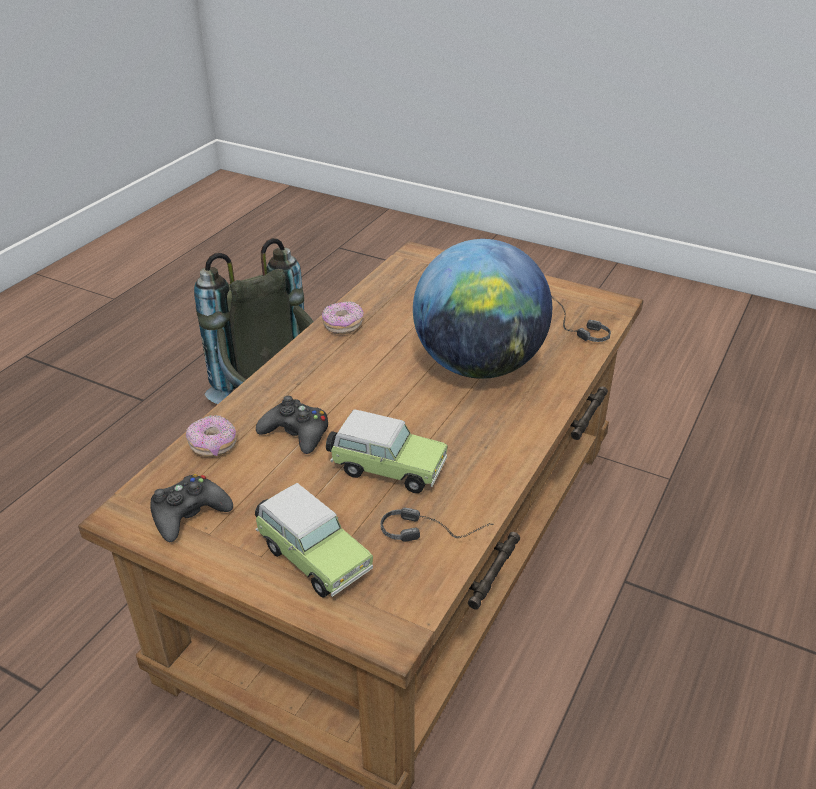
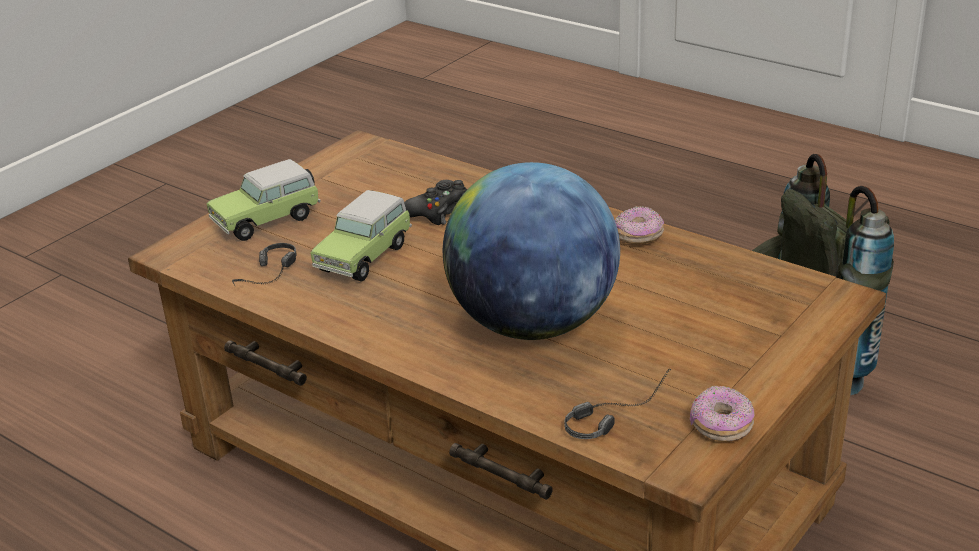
camera: 100 degrees right, 5 degrees down
(189, 514) = (347, 168): black game controller -> none
(213, 445) = (435, 173): donut -> donut (721, 426)

